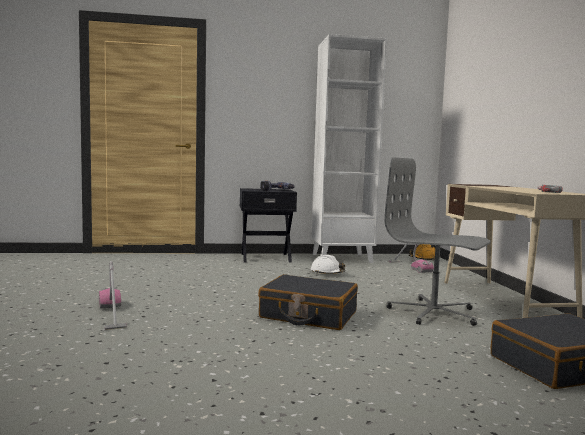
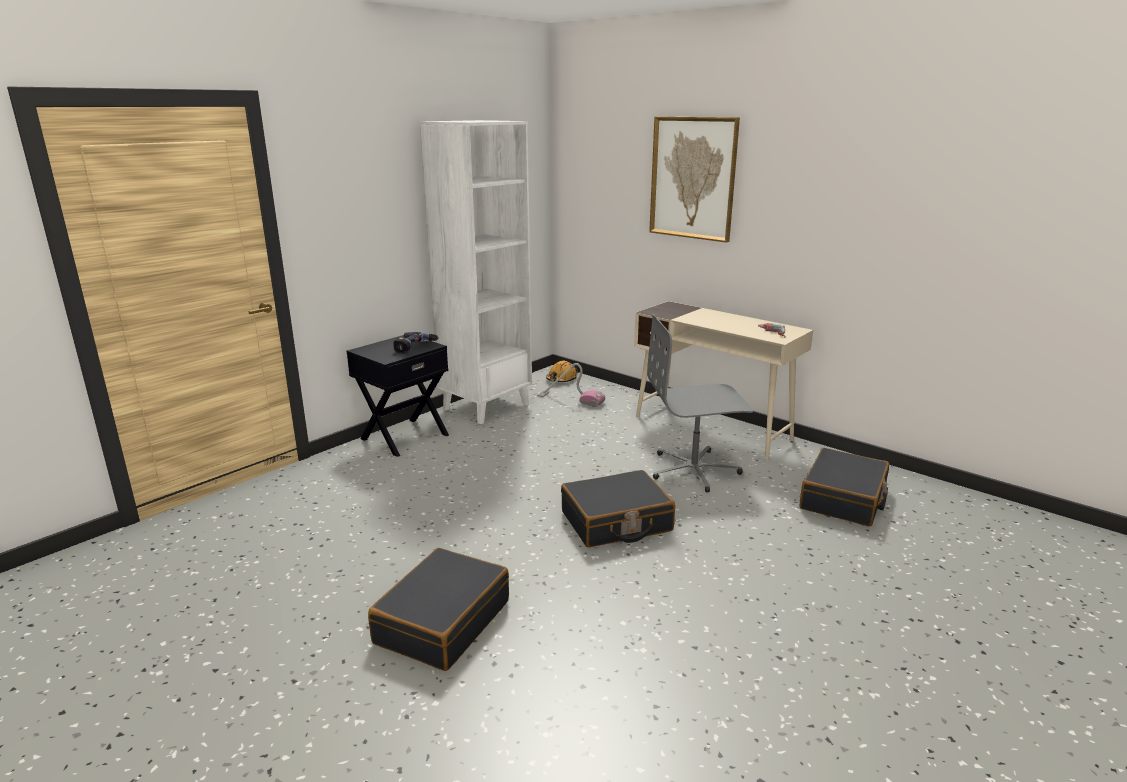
camera: 40 degrees left, 15 degrees up
(112, 314) = (442, 621): vacuum cleaner -> black suitcase
(327, 273) = (518, 442): white hard hat -> none
(519, 70) = (693, 178): none -> picture

